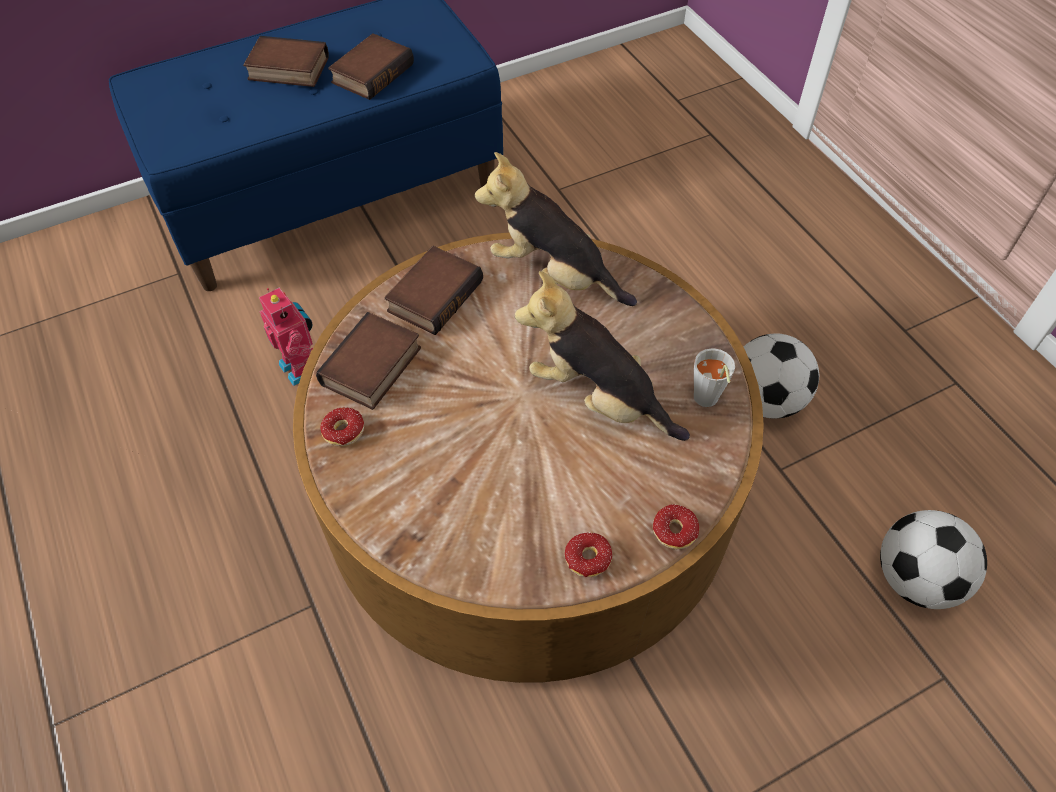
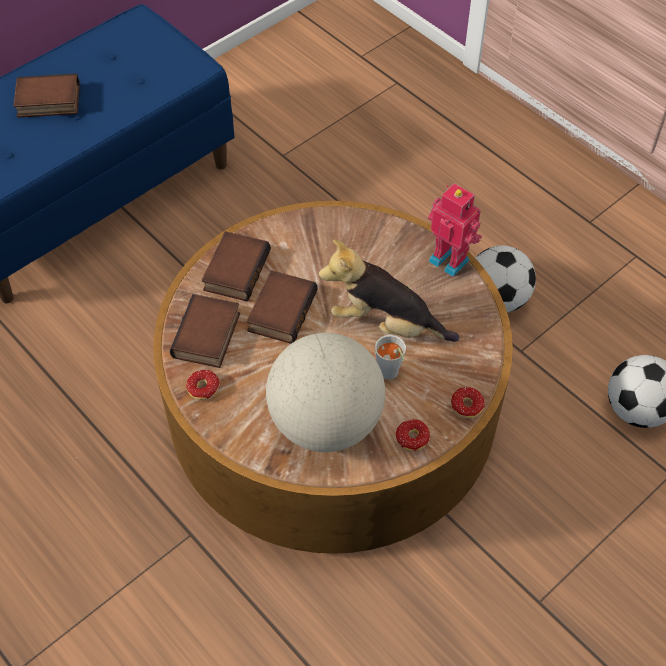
camera: 15 degrees left, 0 degrees up
(302, 367) = (114, 351): toy robot -> toy robot (450, 259)
(371, 72) = (121, 92): book -> book (280, 310)
(481, 510) = (326, 422): none -> globe
(554, 275) = (323, 236): plush toy -> none
(706, 402) = (464, 310): grey cup -> grey cup (389, 375)

